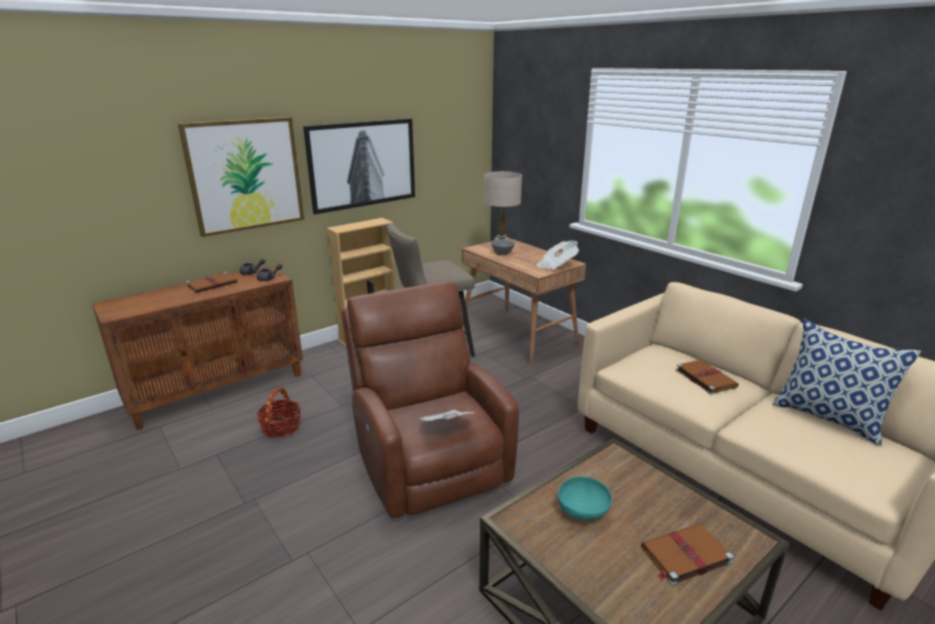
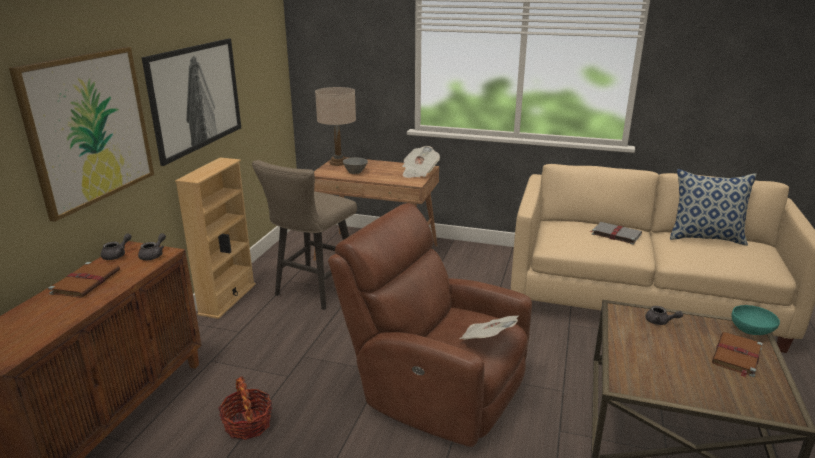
camera: 35 degrees left, 0 degrees up
(583, 511) = (654, 357): turquoise bowl -> turquoise bowl (752, 331)
(644, 483) = (660, 322): none -> grey teapot
(704, 378) = (615, 234): brown book -> grey book

